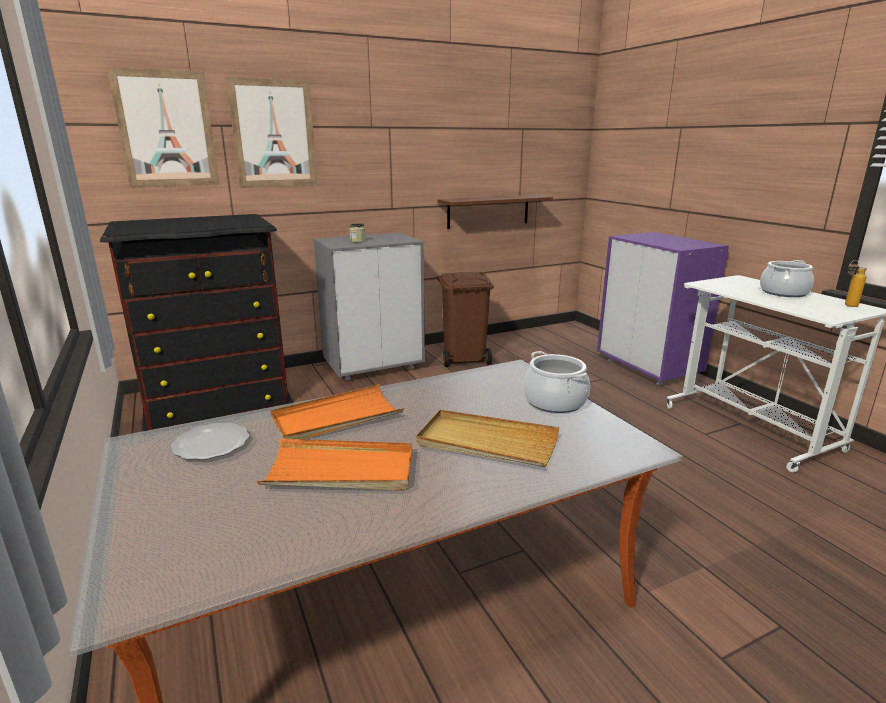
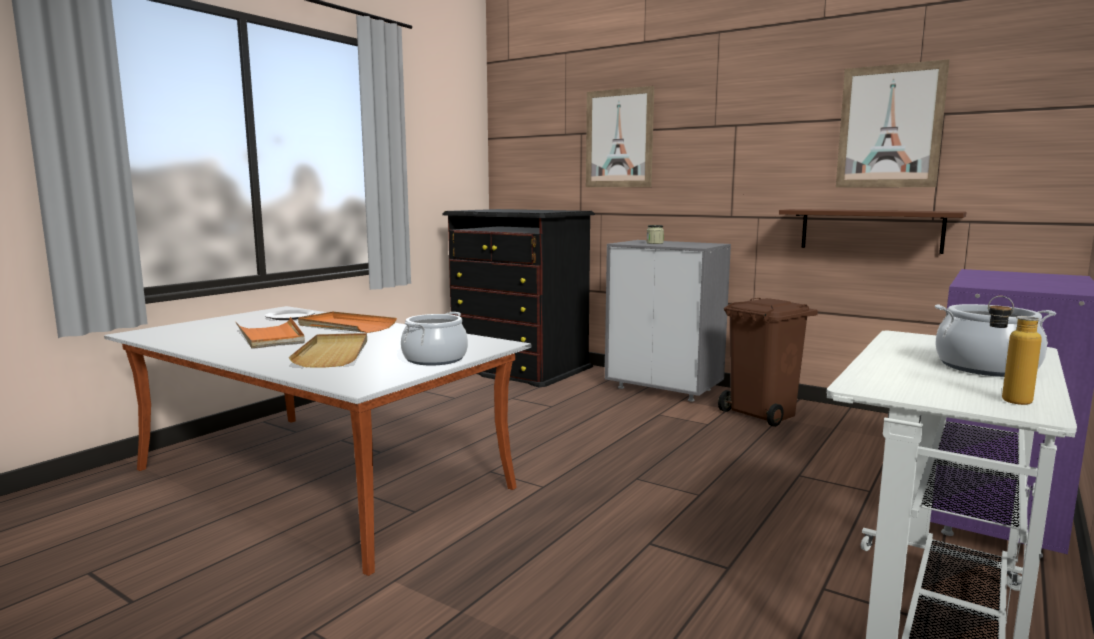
camera: 60 degrees right, 10 degrees down
(166, 130) = (543, 139): picture -> picture (889, 127)

